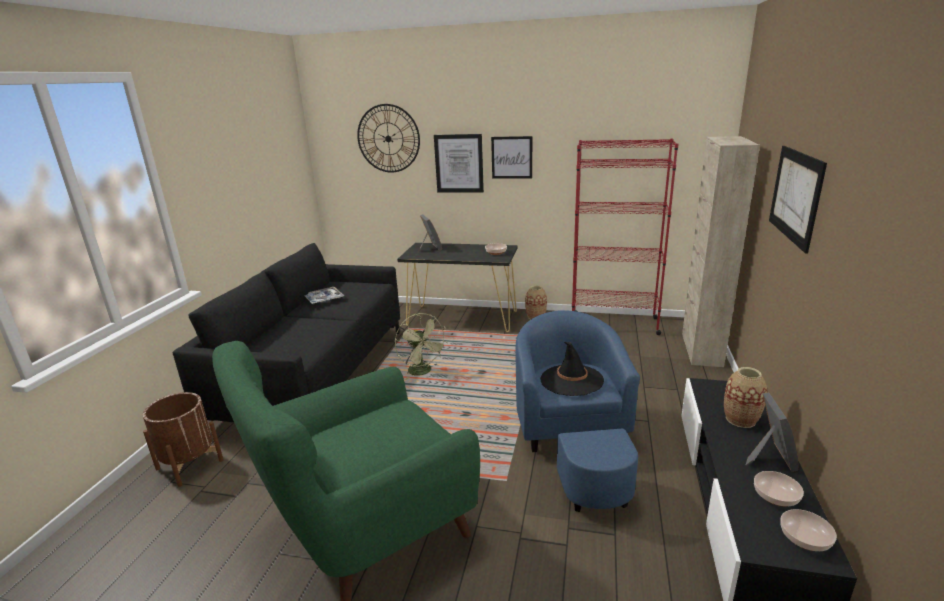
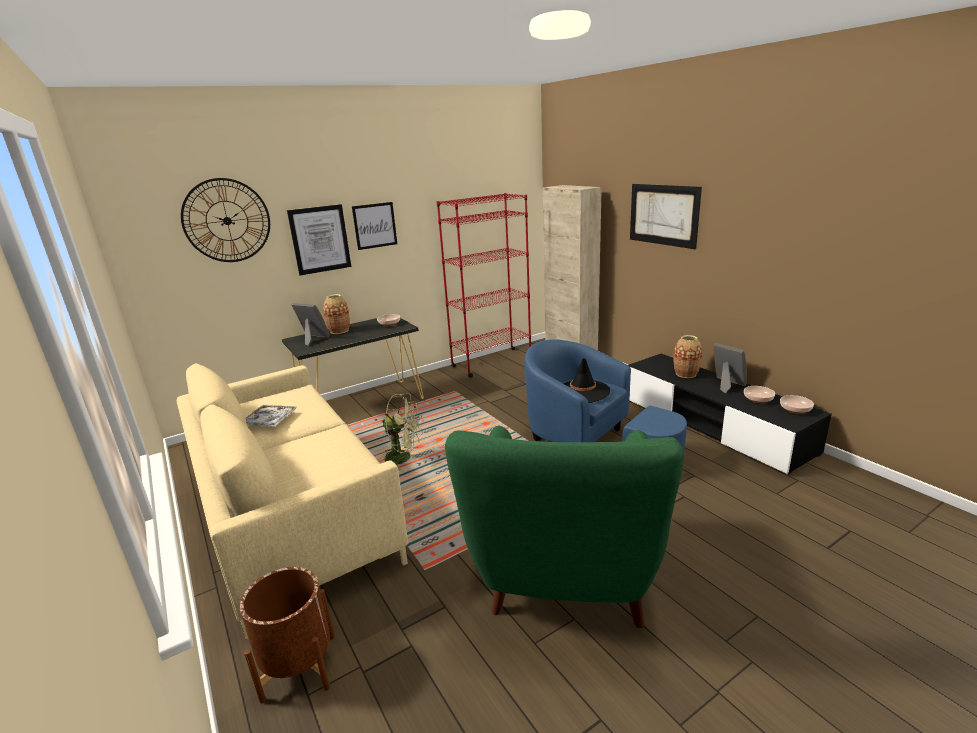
camera: 45 degrees left, 0 degrees up
(315, 375) = (291, 514): black sofa -> beige sofa
(536, 317) = (426, 379): vase -> vase (339, 331)

